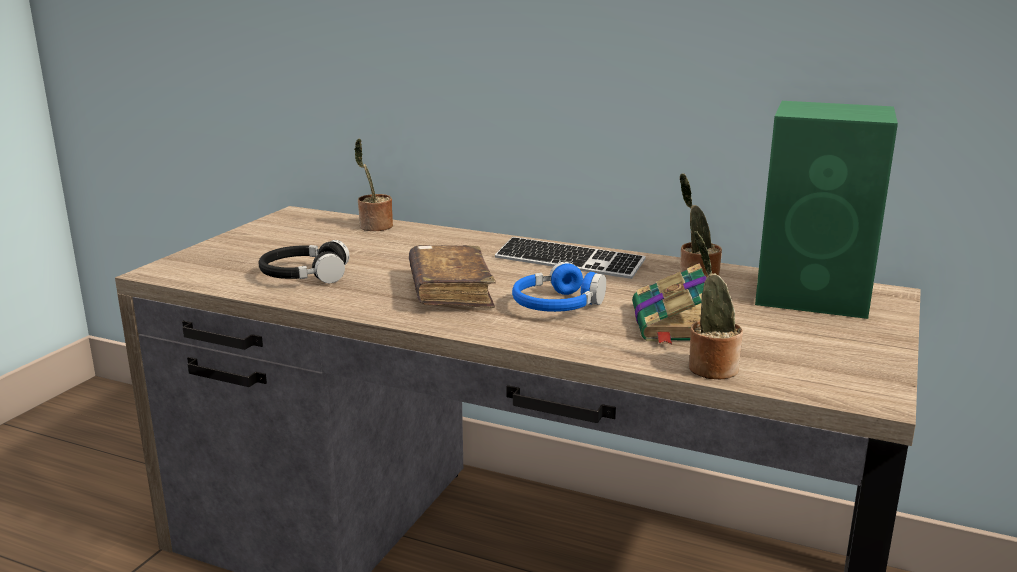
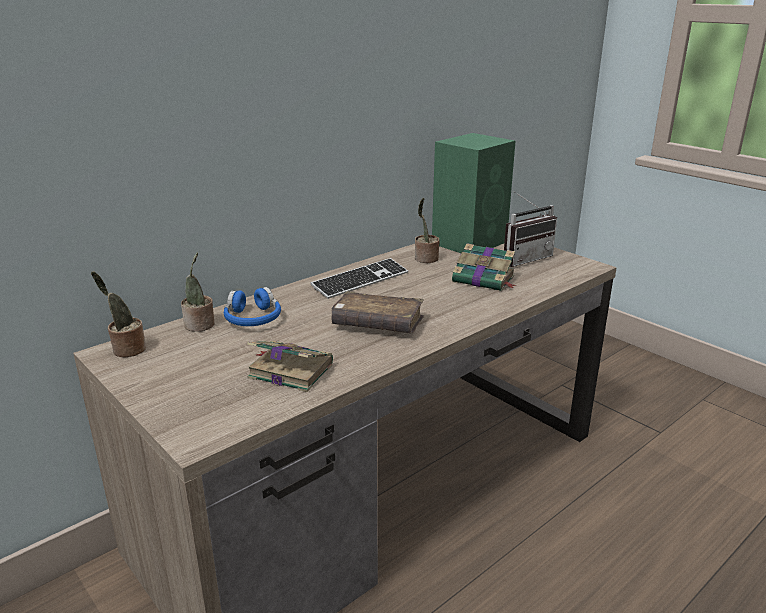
camera: 65 degrees left, 5 degrees up
(304, 275) = (289, 370): black headphones -> book
(557, 305) = (432, 300): blue headphones -> blue headphones (253, 318)
(710, 367) = (542, 286): potted plant -> potted plant (126, 350)
(810, 340) = (523, 258): none -> radio

